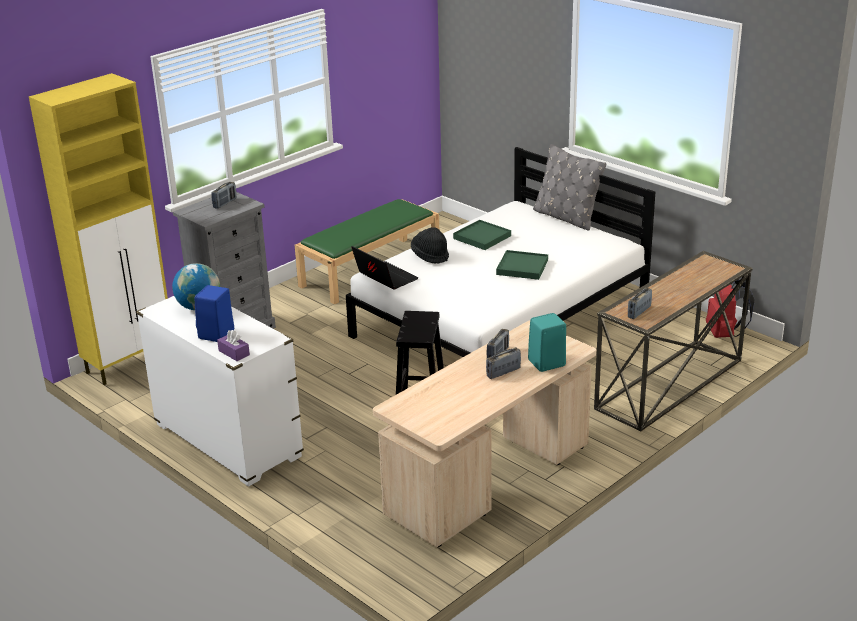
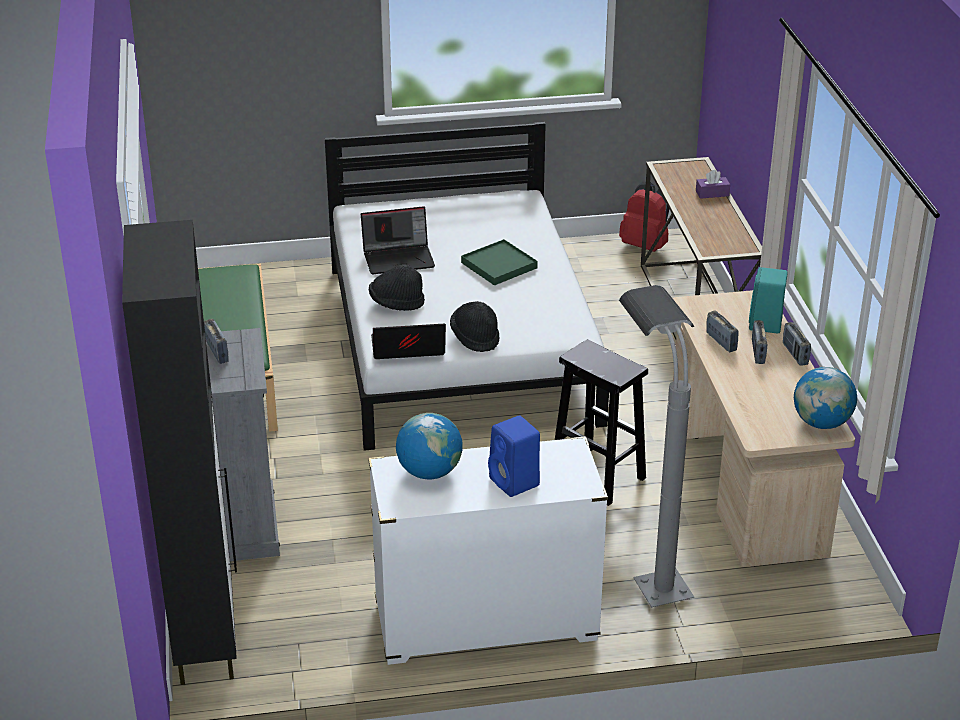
camera: 55 degrees left, 5 degrees up
(130, 363) = (205, 637): yellow cabinet -> black cabinet
(234, 353) = (574, 484): purple tissue box -> purple tissue box (712, 193)
(342, 479) = (648, 570): none -> grey floor lamp
(427, 291) = (475, 338): none -> black hat
(443, 425) = (821, 423): none -> globe
(482, 237) = (399, 258): green tray -> laptop
(566, 217) = (424, 197): grey pillow -> none
(639, 312) = (722, 241): radio -> radio (795, 354)

